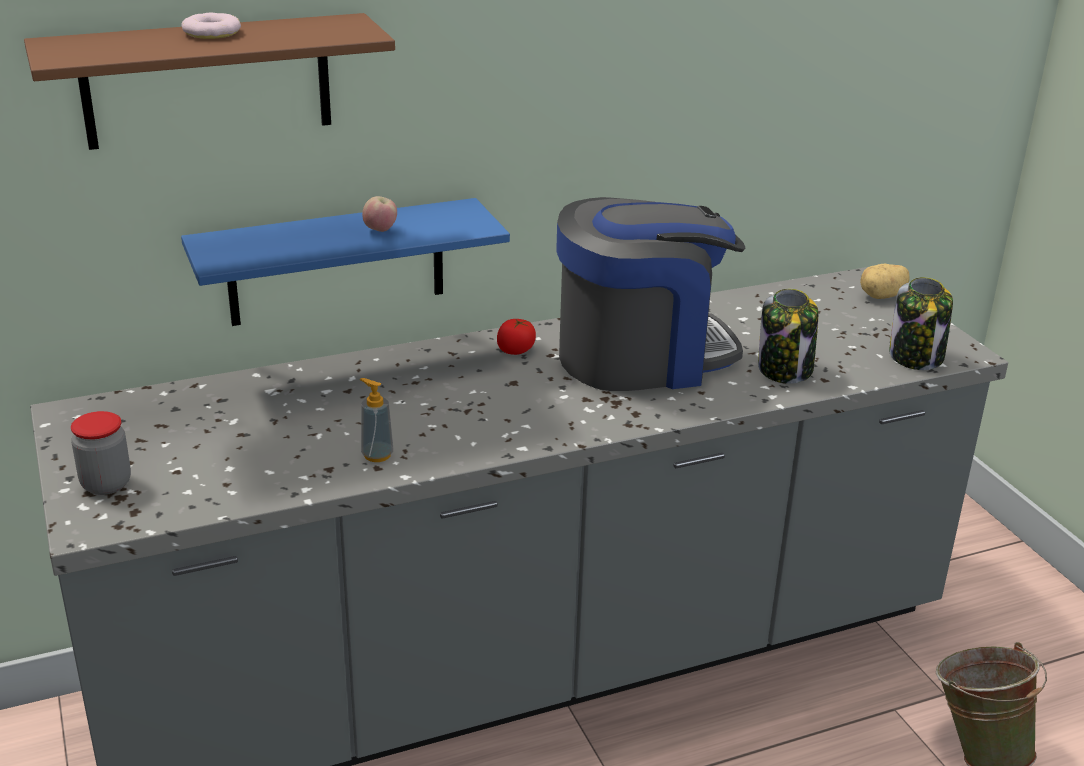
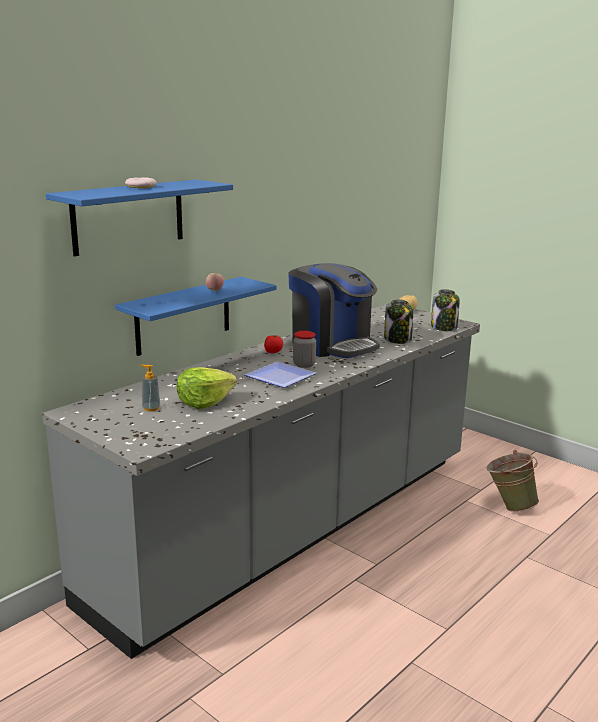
camera: 25 degrees left, 10 degrees down
(106, 484) = (130, 432): jar -> jar (304, 364)
(207, 81) = (128, 216): brown shelf -> blue shelf
(283, 445) = (204, 402): none -> lettuce
(377, 455) = (255, 397): soap dispenser -> soap dispenser (151, 408)
(461, 417) = (277, 377): none -> plate
(641, 356) = (332, 345): coffee machine -> coffee machine turned 90 degrees clockwise

